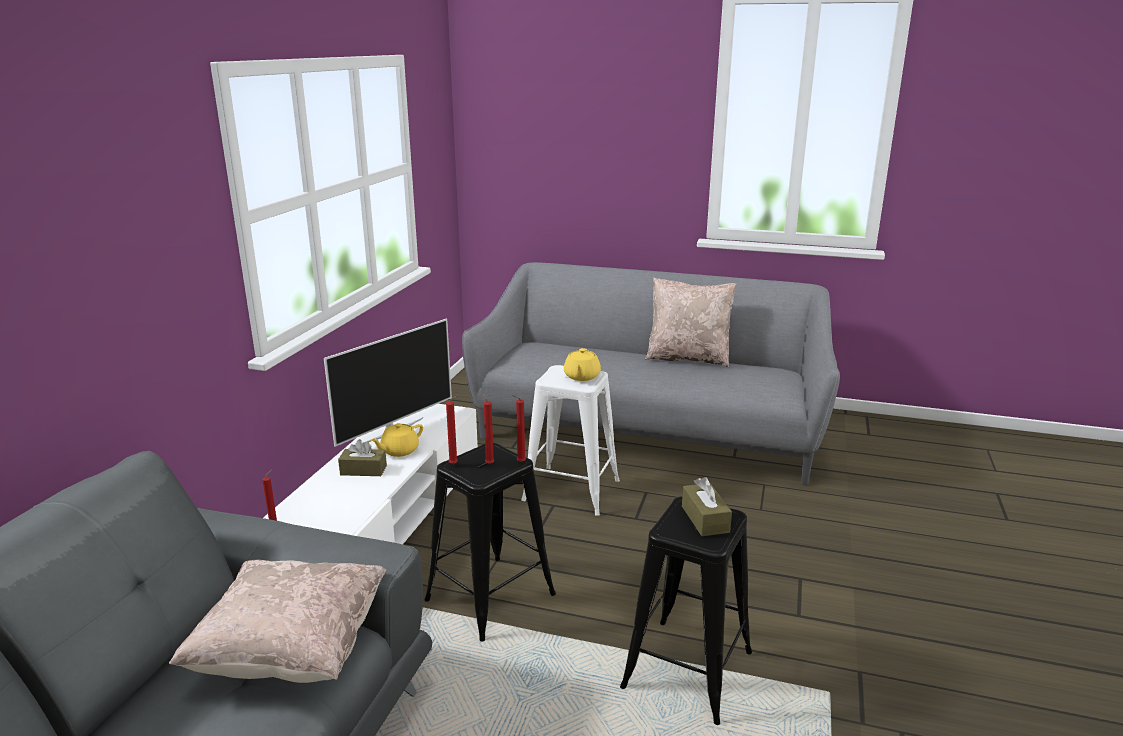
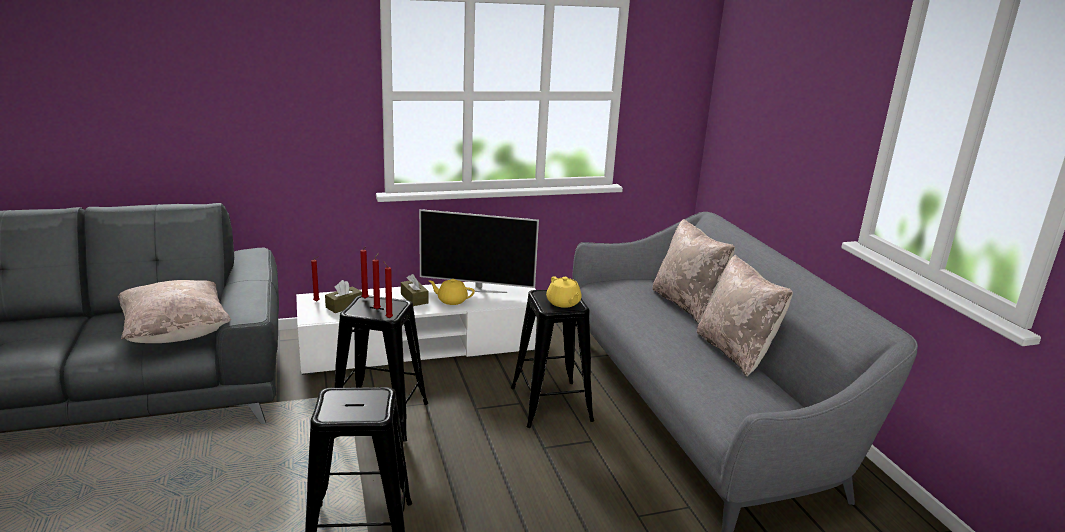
camera: 55 degrees right, 0 degrees up
(571, 490) = (551, 404): white stool -> black stool
(581, 376) = (563, 303): yellow teapot -> yellow teapot turned 90 degrees counterclockwise
(590, 346) = (687, 304): none -> beige pillow
(705, 519) = (362, 405): brown tissue box -> brown tissue box (344, 306)

